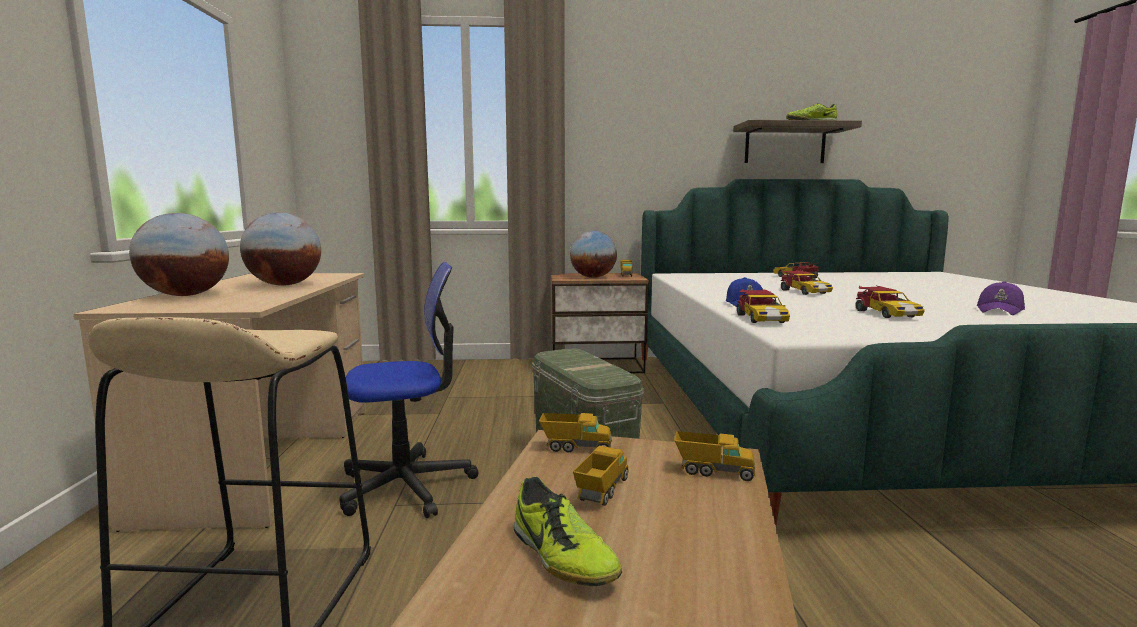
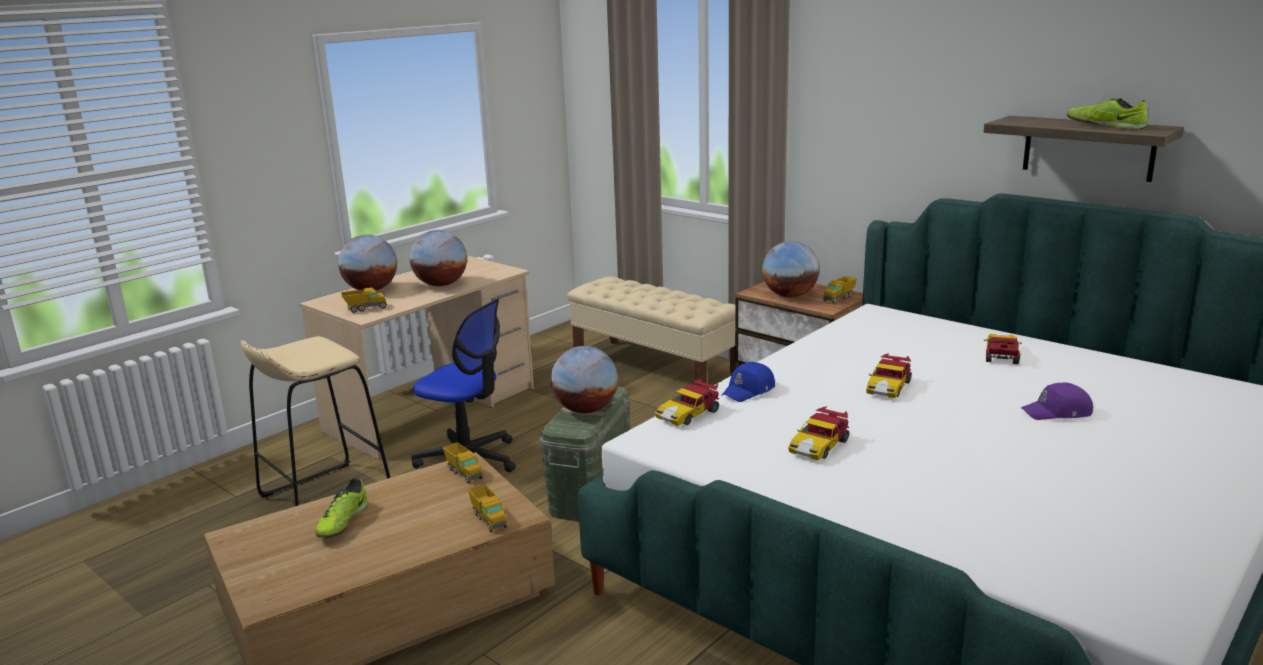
camera: 45 degrees right, 10 degrees up
(454, 375) = (655, 368): none -> beige bench
(588, 365) = (585, 410): none -> globe
(602, 492) = (418, 503): toy truck -> toy truck (365, 309)
(1000, 310) = (967, 484): purple cap -> purple cap (1057, 412)

